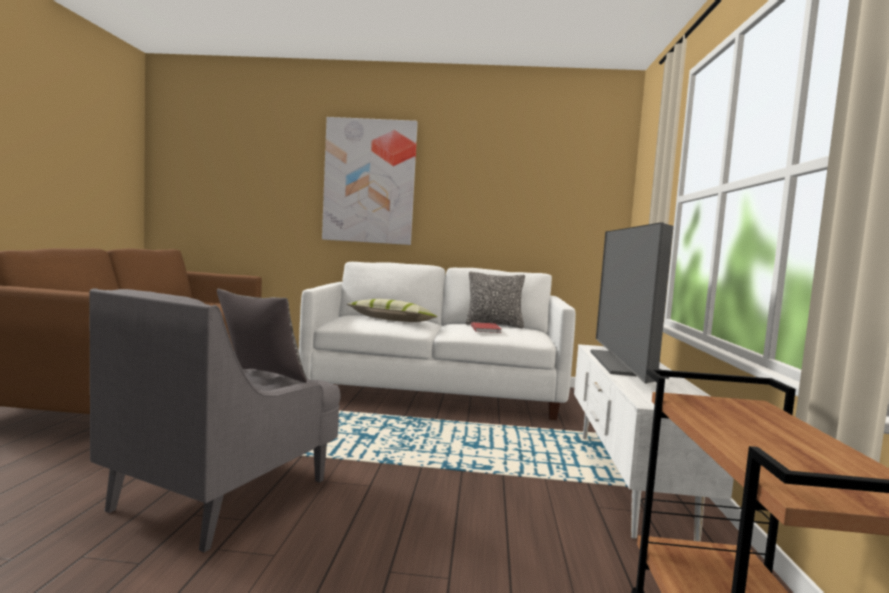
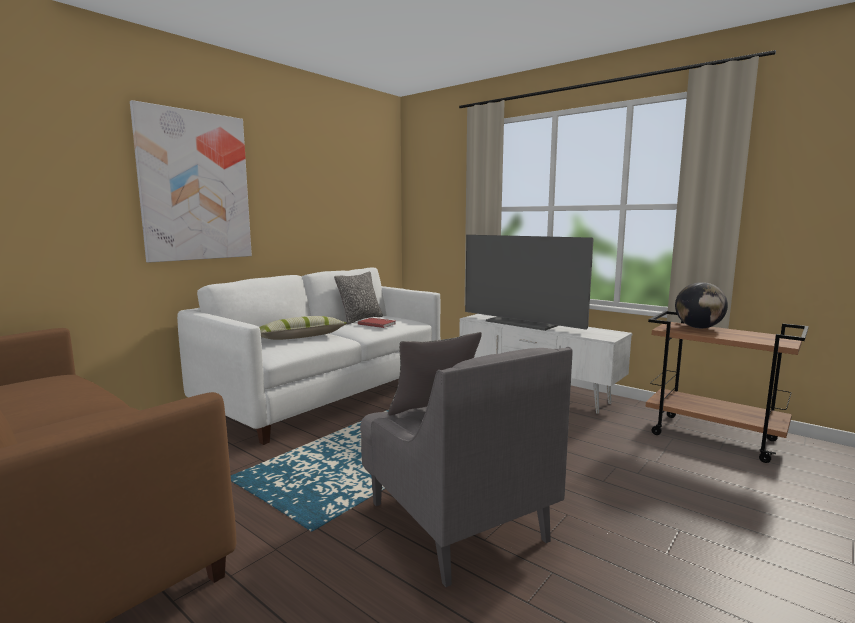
camera: 55 degrees left, 5 degrees up
(768, 419) = (698, 327): none -> globe

